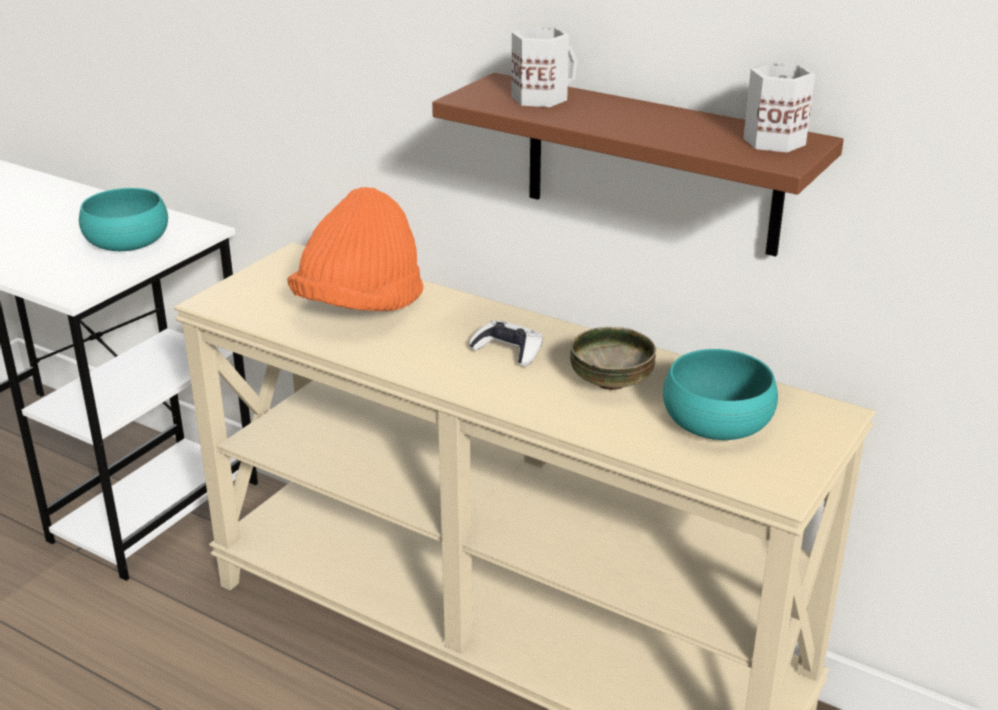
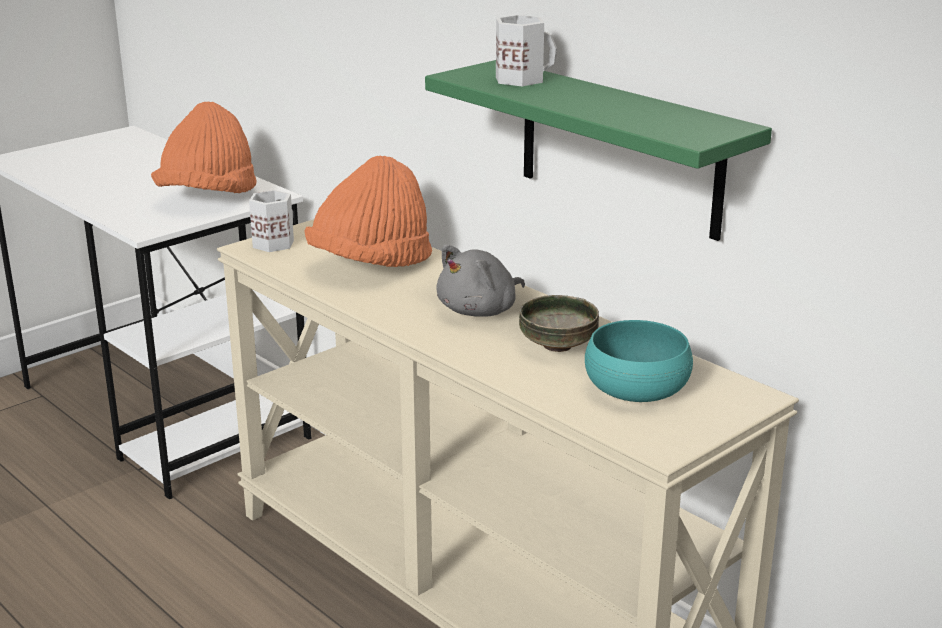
camera: 15 degrees right, 5 degrees down
(128, 242) = (208, 197): turquoise bowl -> orange hat
(508, 350) = (480, 311): white game controller -> grey plush toy
(652, 164) = (619, 148): brown shelf -> green shelf
(772, 140) = (700, 124): white mug -> white mug (273, 243)

